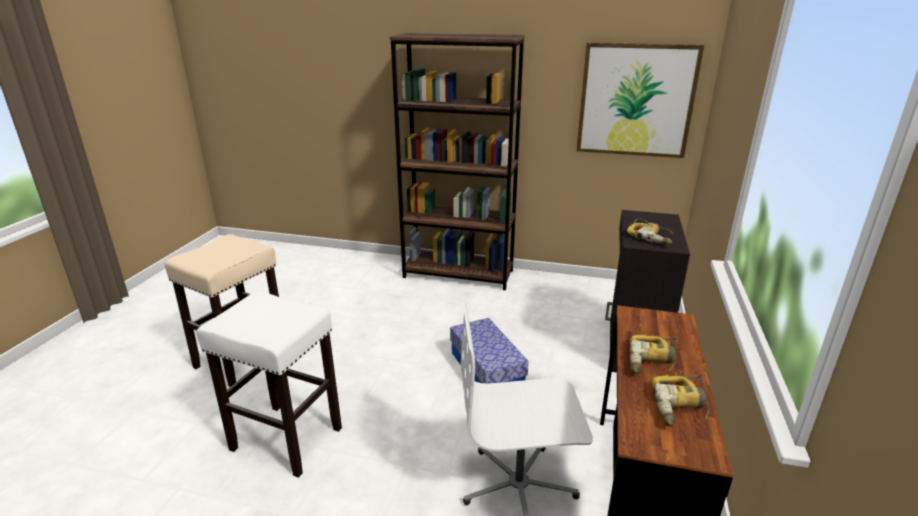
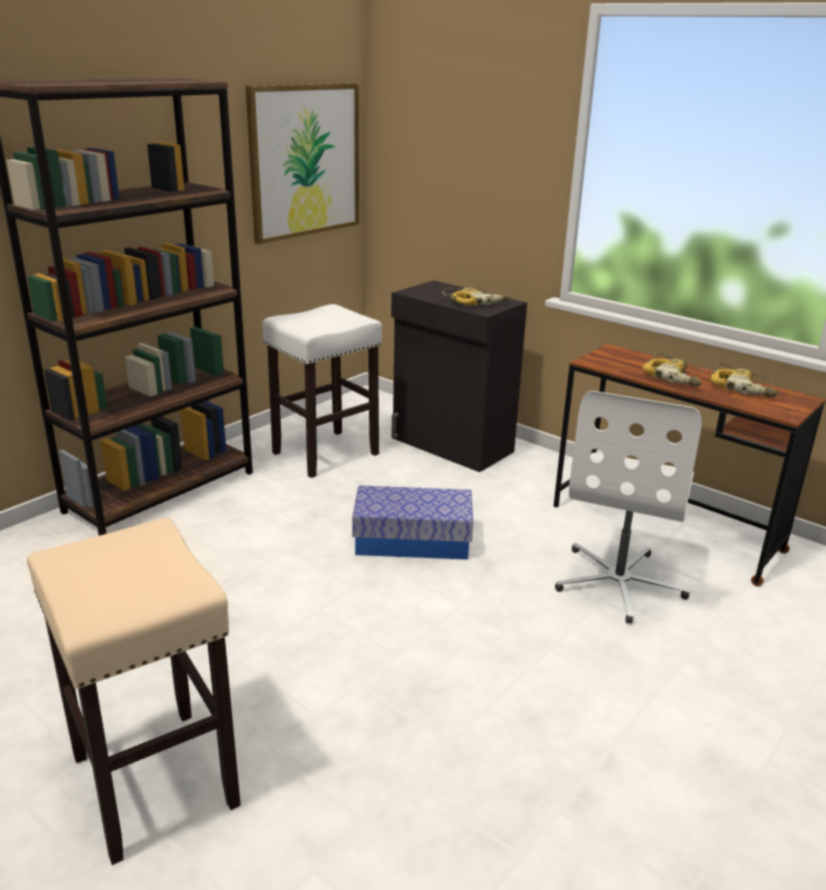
camera: 65 degrees left, 0 degrees up
(285, 439) = (432, 753): white stool -> white stool (324, 454)

